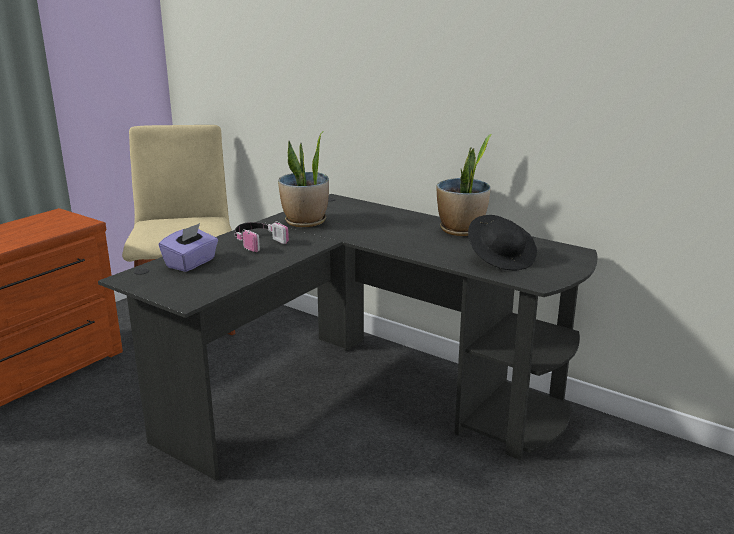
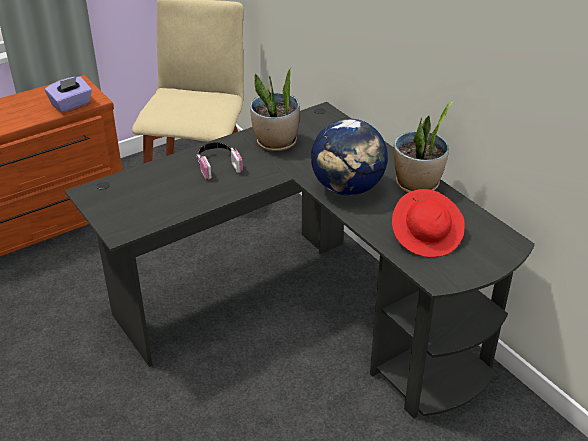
camera: 20 degrees right, 15 degrees up
(191, 263) = (147, 183): purple tissue box -> purple tissue box (71, 105)
(400, 240) = (347, 188): none -> globe
(501, 259) = (427, 237): black hat -> red hat

